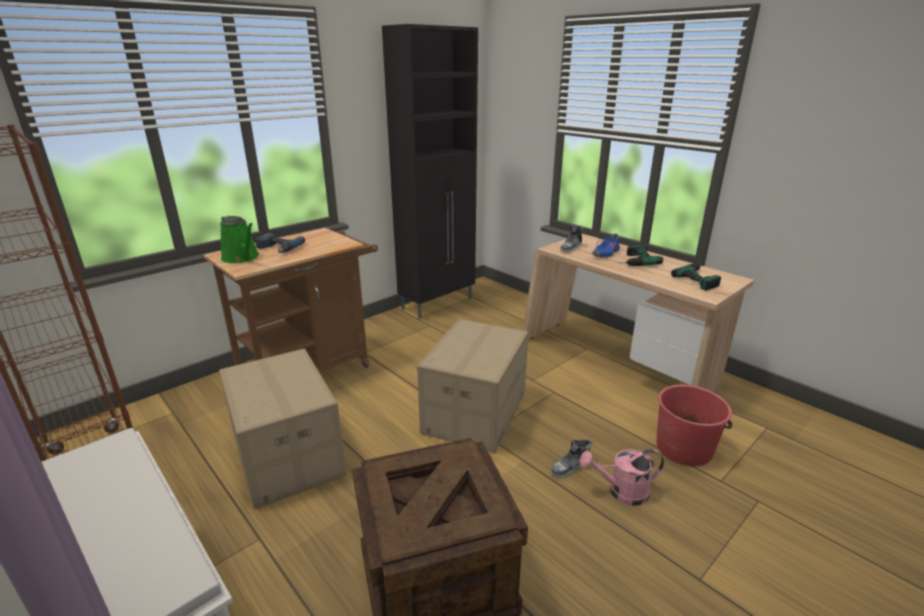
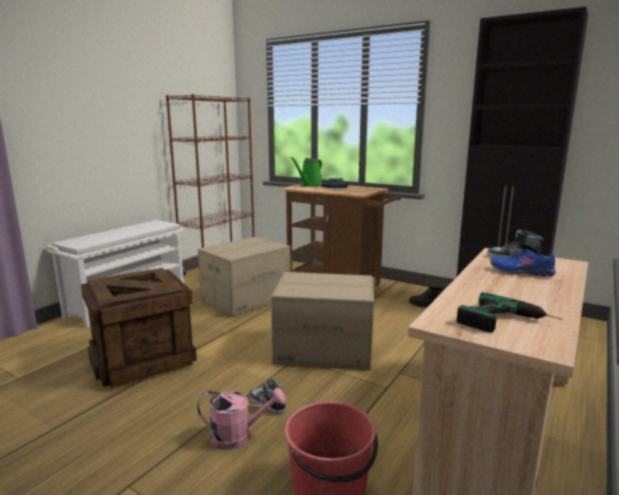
camera: 75 degrees right, 10 degrees down
(407, 332) = (426, 305): none -> black boot
(621, 492) = (238, 436): pink watering can -> pink watering can turned 105 degrees clockwise
(632, 260) = (517, 285): power drill -> none

